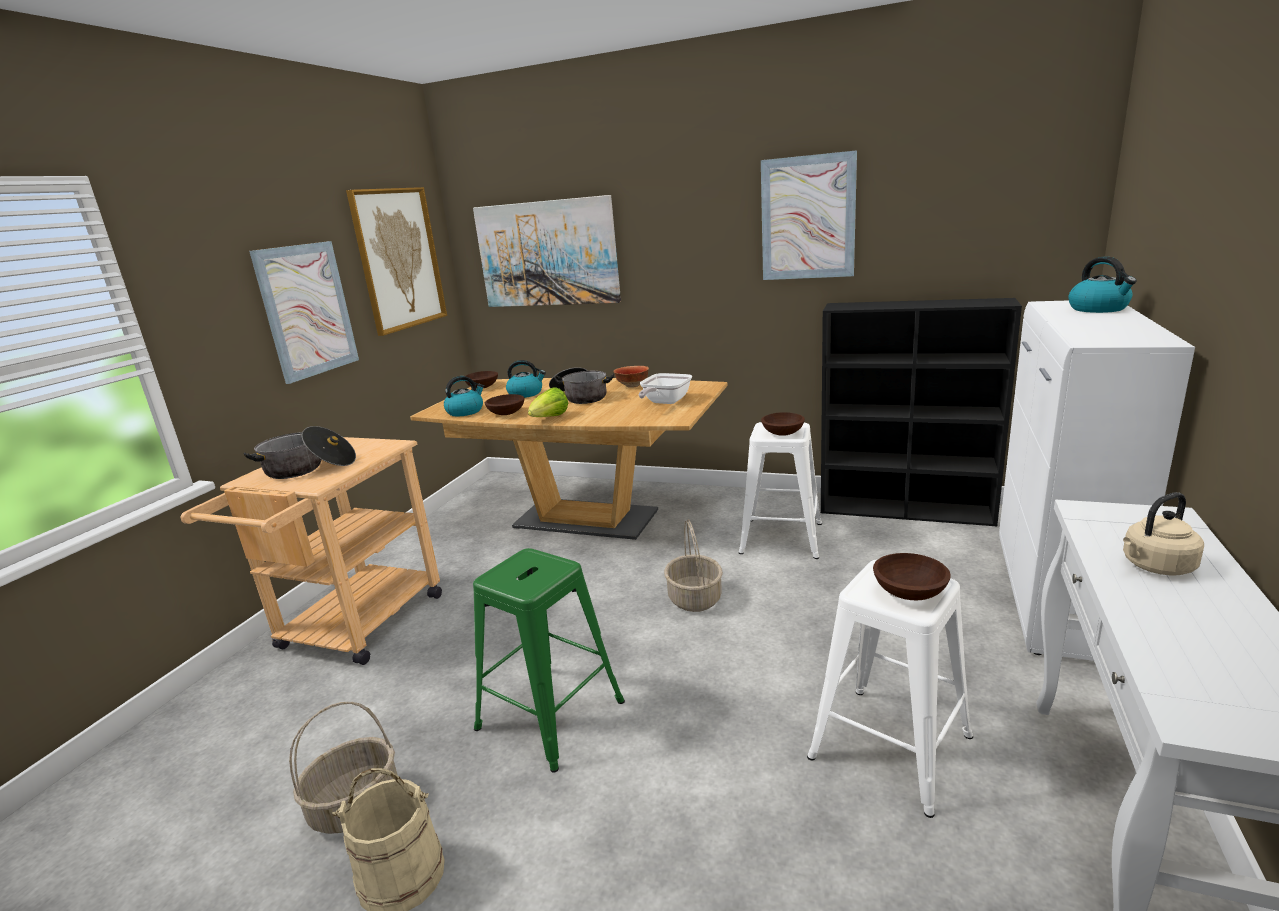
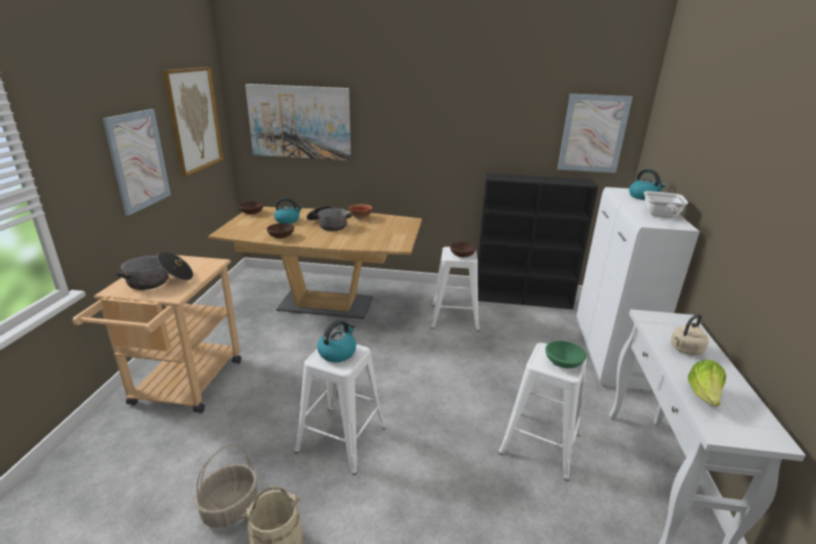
camera: 15 degrees left, 5 degrees up
(465, 411) = (249, 233): kettle -> kettle (337, 353)
(549, 418) = (314, 242): lettuce -> lettuce (704, 396)
(550, 713) = (341, 437): green stool -> white stool
(664, 402) = (387, 233): frying pan -> frying pan (660, 216)
(695, 599) = (412, 359): basket -> none
(807, 218) = (477, 119): picture -> picture (593, 133)
(908, 592) = (562, 363): brown bowl -> green bowl

